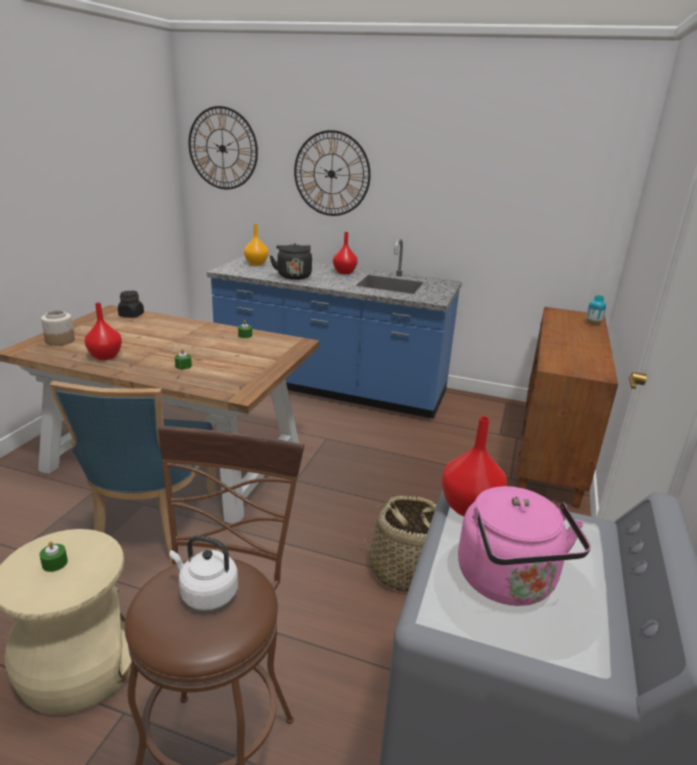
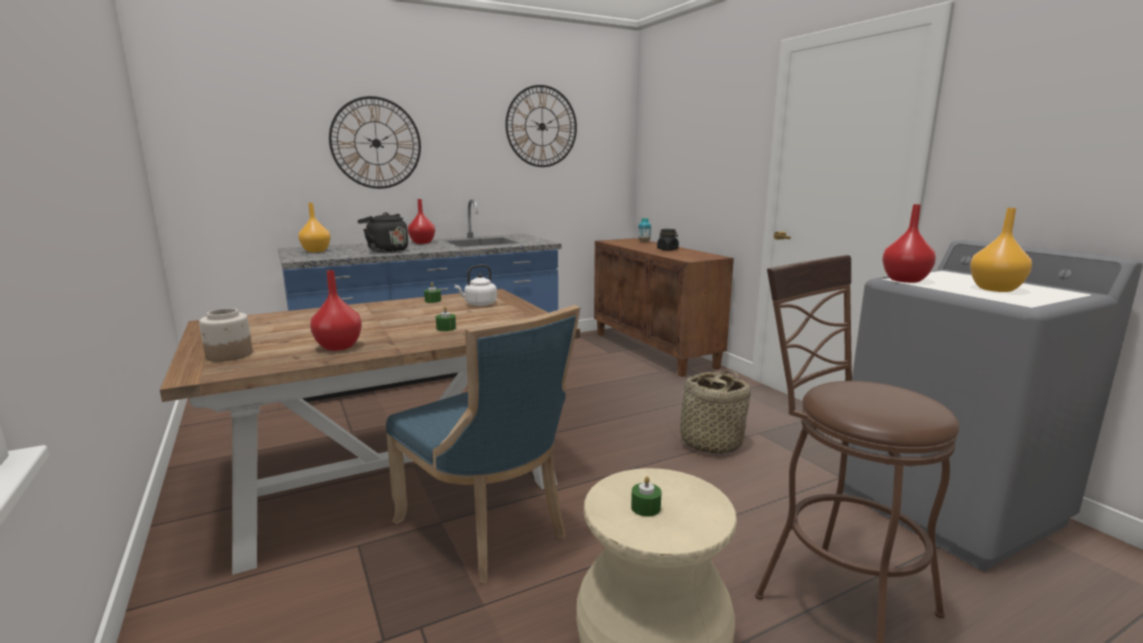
camera: 45 degrees left, 10 degrees down
(131, 315) = (254, 319): black jar -> black jar (667, 249)
(206, 593) = (873, 395): white kettle -> white kettle (479, 304)
(222, 148) = (219, 121): wall clock -> wall clock (542, 126)
(509, 583) = (996, 289): pink kettle -> orange vase

